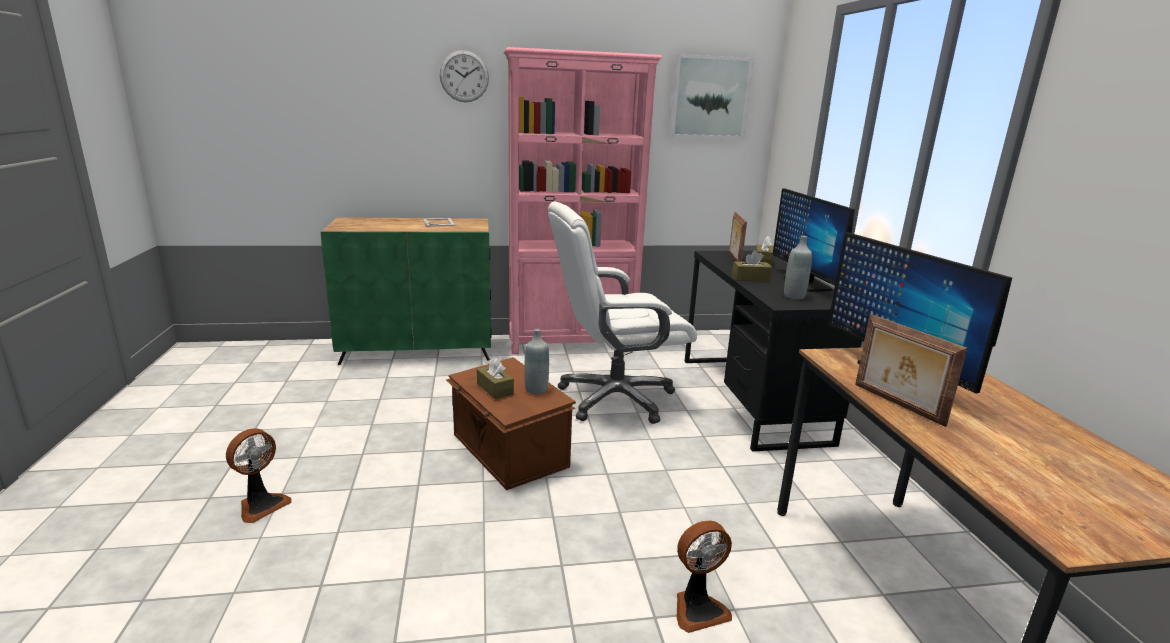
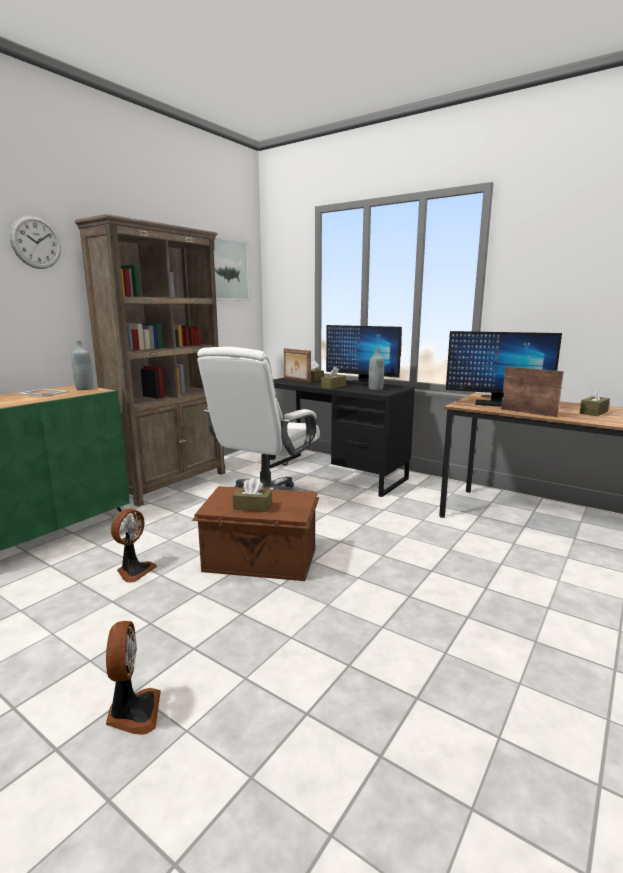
camera: 45 degrees left, 5 degrees down
(536, 390) = (281, 496): grey bottle -> grey bottle (84, 389)
(572, 343) = (172, 483): pink bookcase -> brown bookcase
(698, 609) = (491, 573): fan -> fan (134, 571)
(896, 404) = (528, 412): picture frame -> picture frame turned 150 degrees counterclockwise
(1036, 453) = (593, 412): none -> brown tissue box

